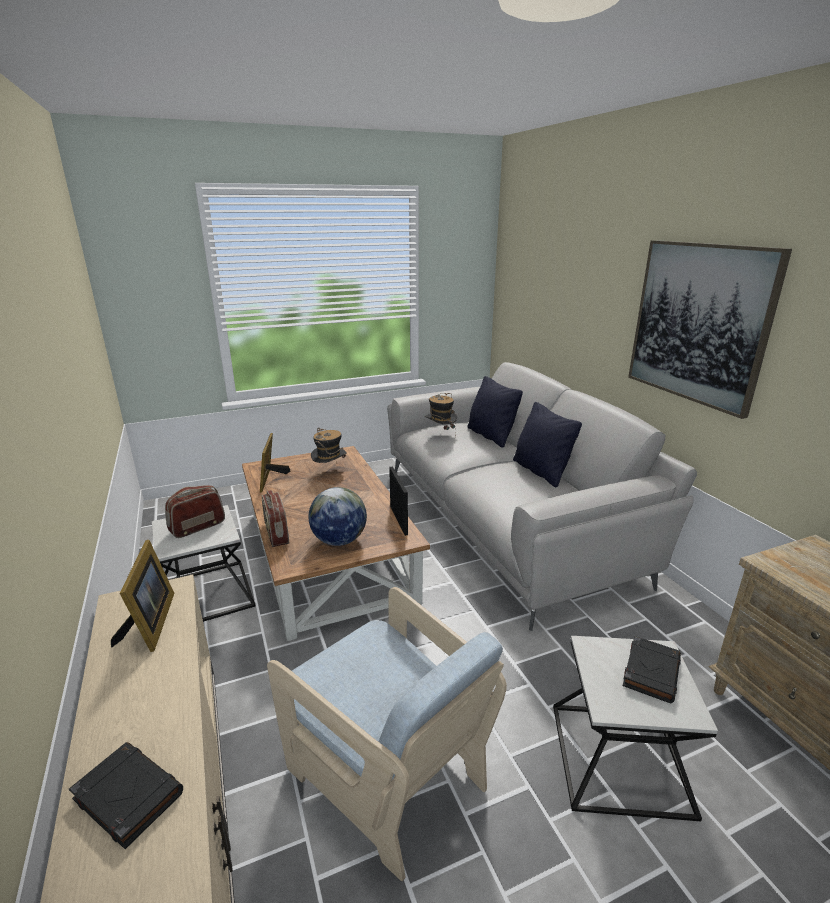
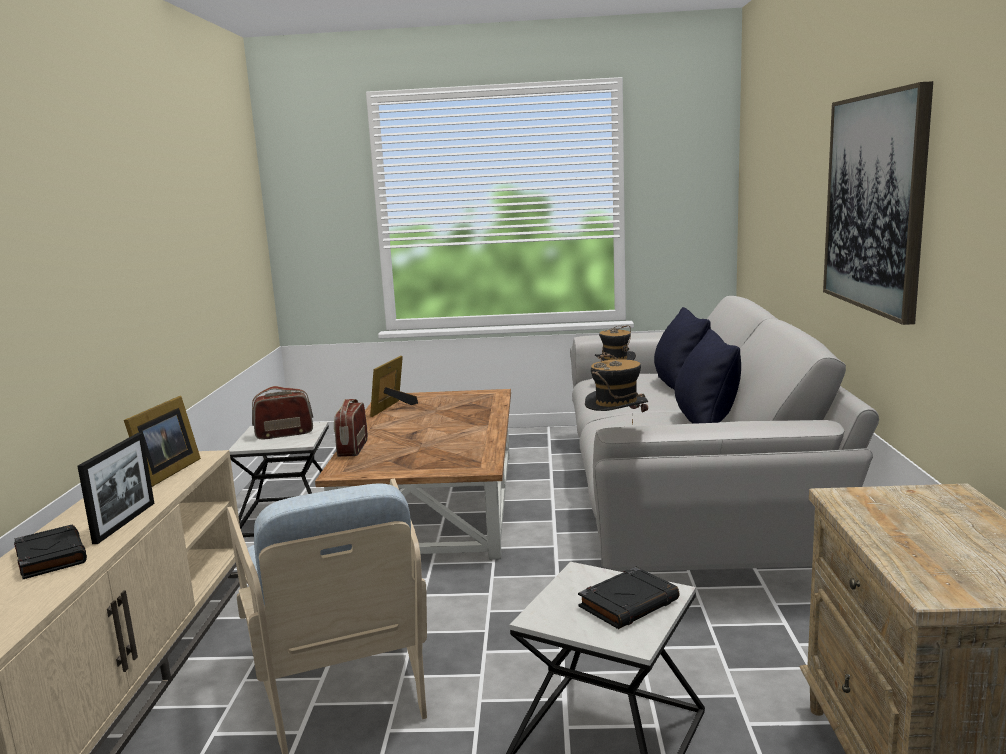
camera: 25 degrees right, 10 degrees down
(330, 471) = (460, 407): hat -> hat (617, 433)
(339, 540) = (408, 460): globe -> none
(398, 520) = (489, 452): picture frame -> picture frame (125, 522)

